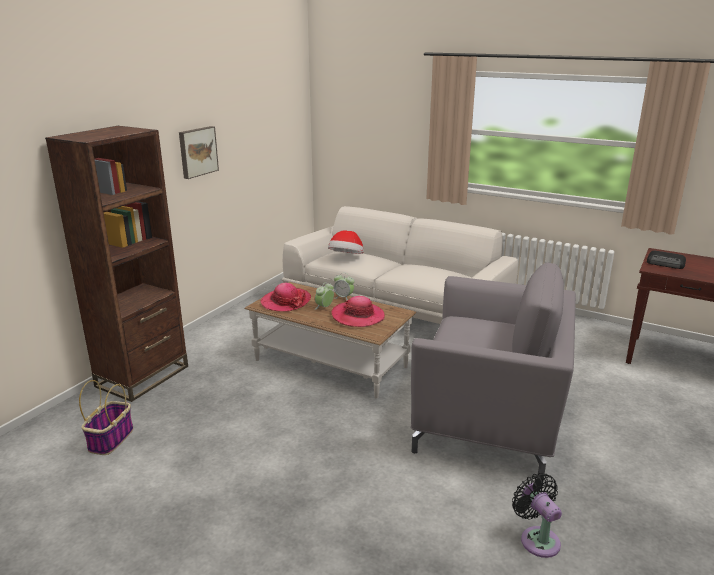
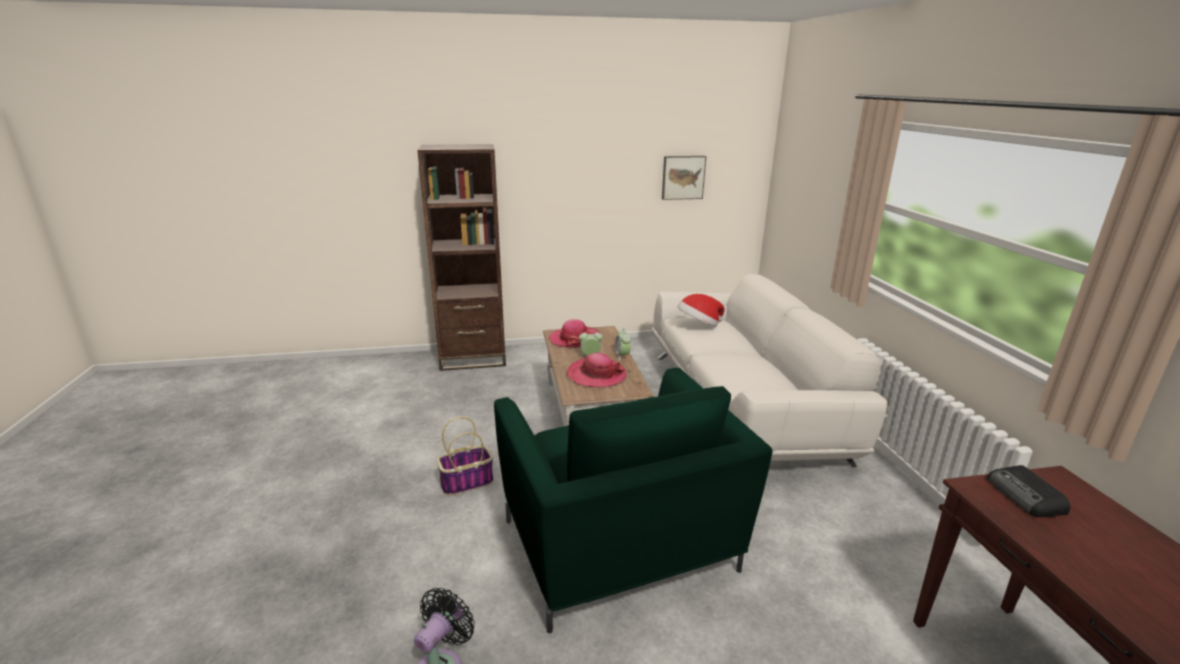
camera: 50 degrees right, 0 degrees up
(111, 439) = (392, 386): basket -> basket (467, 482)
(197, 151) = (586, 181): picture -> picture (682, 177)
(490, 419) = (618, 548): grey armchair -> green armchair

